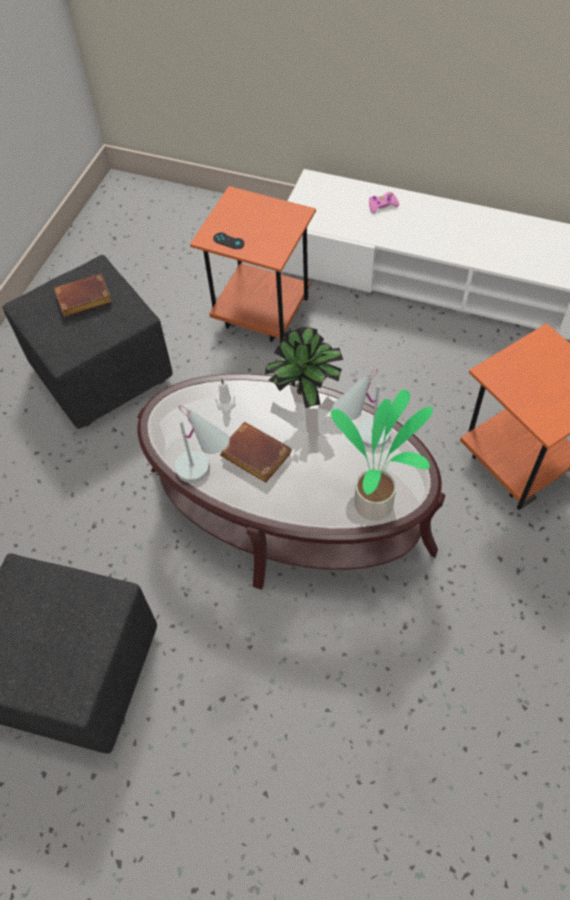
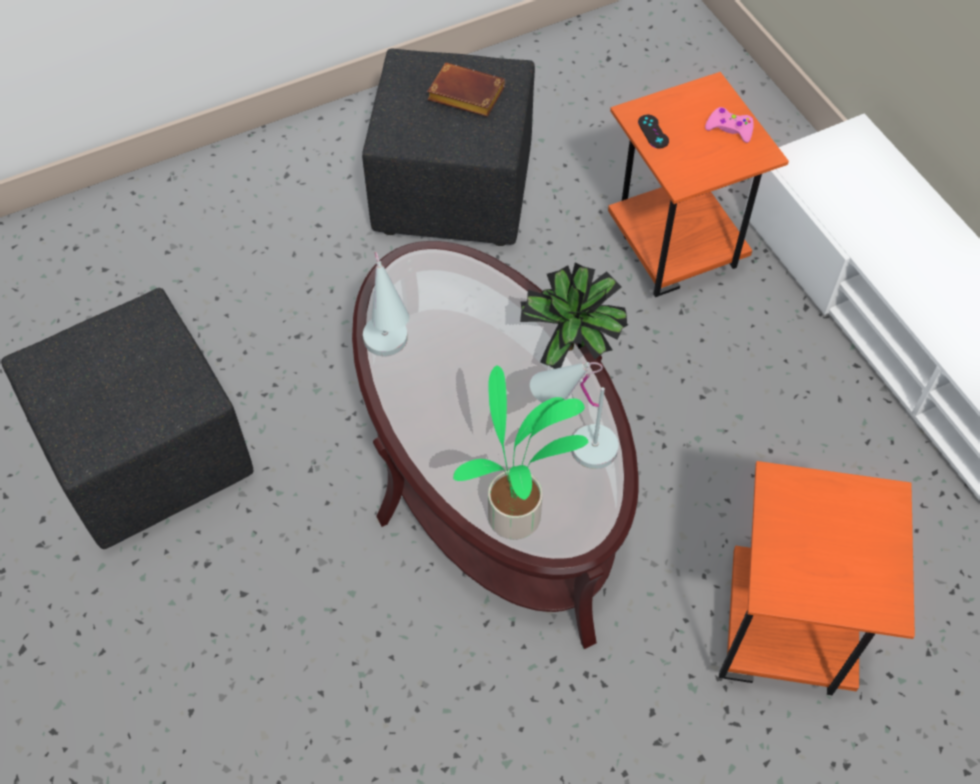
camera: 40 degrees right, 0 degrees up
(225, 403) = (484, 300): white candle -> none
(253, 455) = (453, 372): brown book -> none
(382, 205) = (910, 218): pink game controller -> pink game controller (729, 129)

